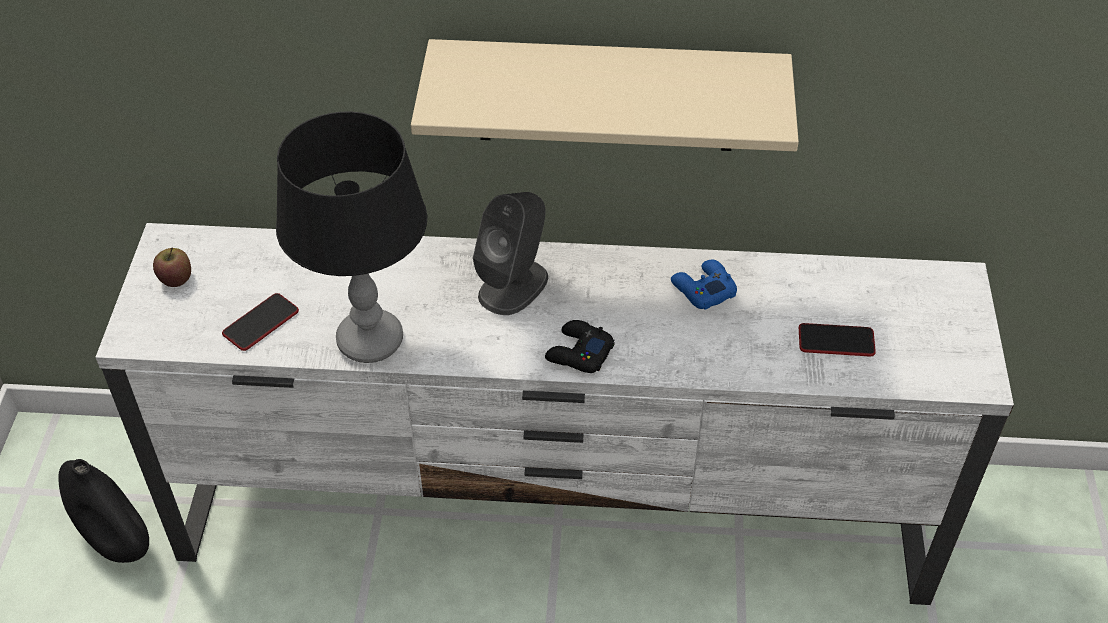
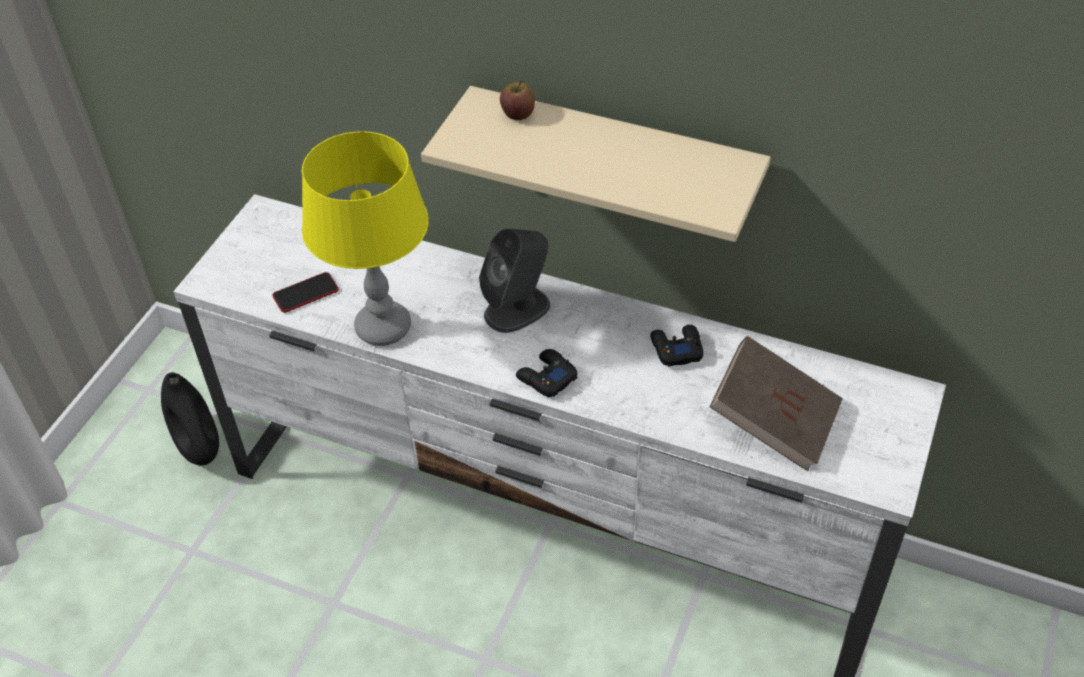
camera: 20 degrees right, 0 degrees up
(176, 278) = (257, 243): apple -> apple (518, 114)
(371, 340) = (384, 327): black table lamp -> yellow table lamp
(703, 289) = (676, 349): blue game controller -> black game controller
(836, 341) = (773, 421): phone -> brown book

